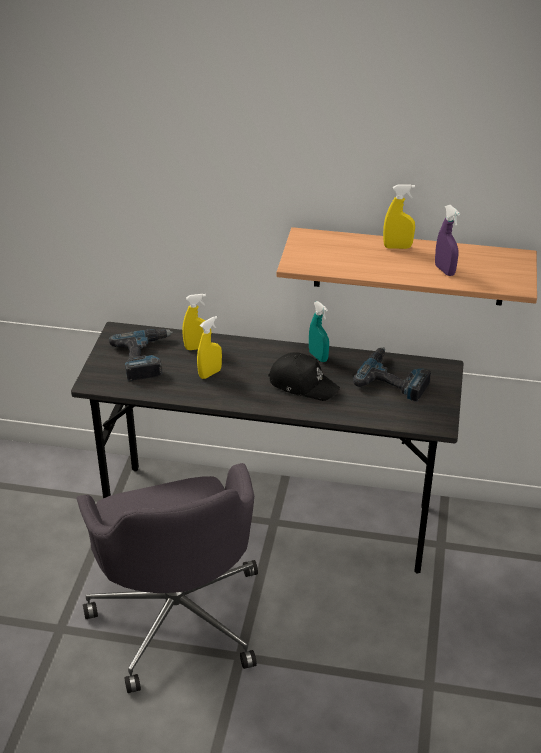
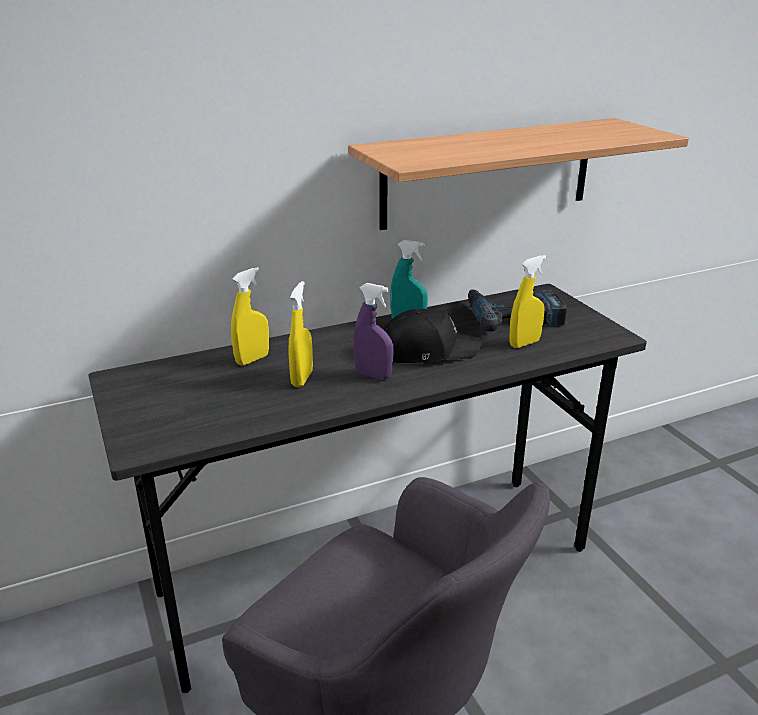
camera: 35 degrees left, 10 degrees down
(145, 358) = (192, 392): power drill -> none
(397, 247) = (491, 136): yellow spray bottle -> yellow spray bottle (524, 343)
(444, 270) = (571, 139): purple spray bottle -> purple spray bottle (373, 375)

